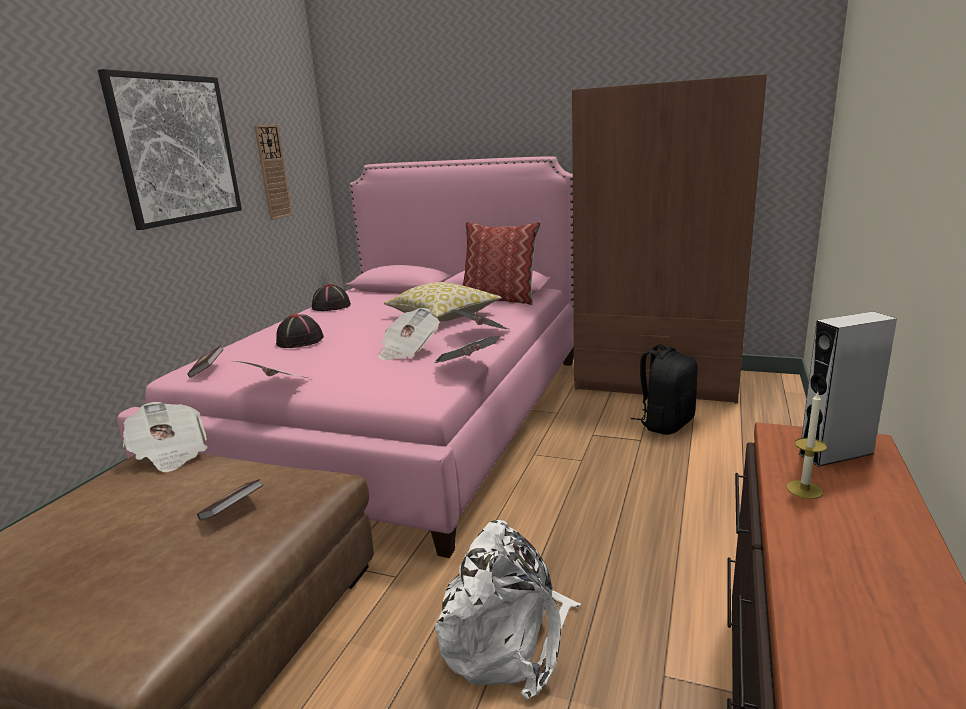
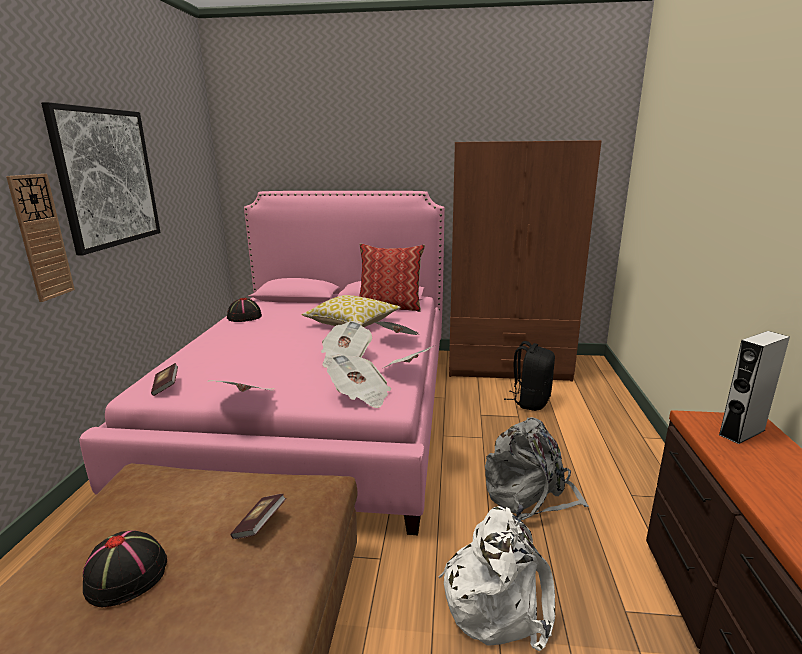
camera: 15 degrees left, 0 degrees up
(170, 454) = (160, 473): newspaper -> newspaper (360, 395)
(273, 172) = (181, 197): wall clock -> wall clock (41, 237)
(300, 340) = (240, 352): black hat -> black hat (127, 574)
(607, 531) = (529, 496): none -> grey backpack
(804, 489) = (744, 464): candle -> none

